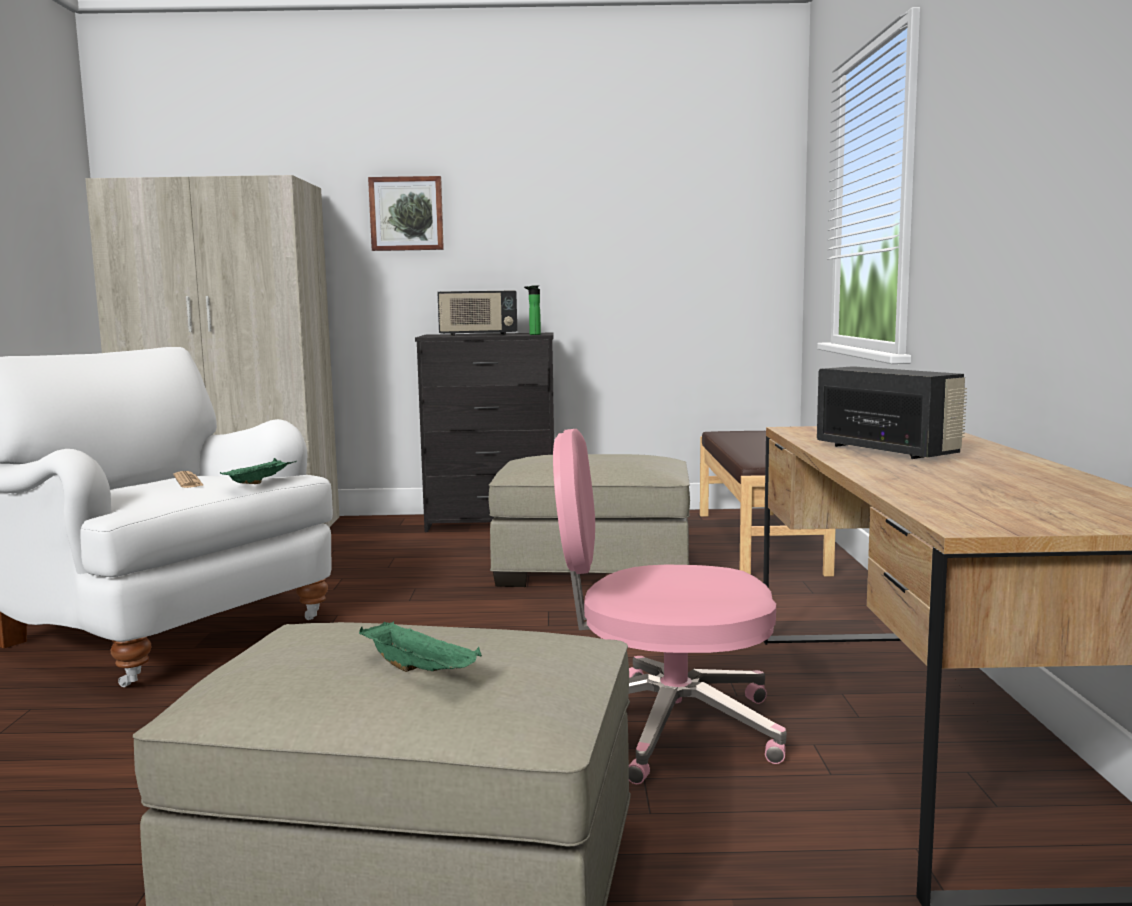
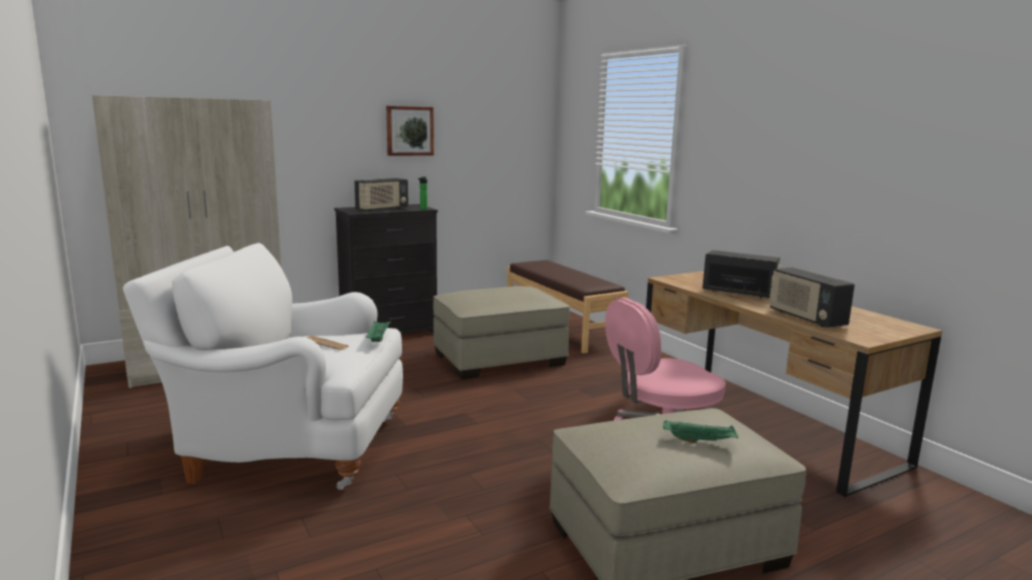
camera: 30 degrees left, 5 degrees up
(406, 214) = (318, 121): picture -> picture (409, 131)
(926, 488) = (806, 318): none -> radio

